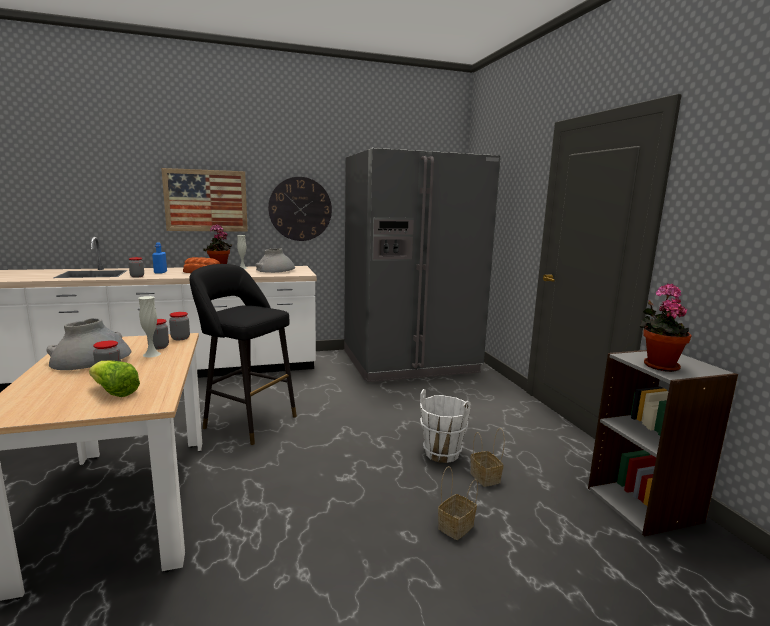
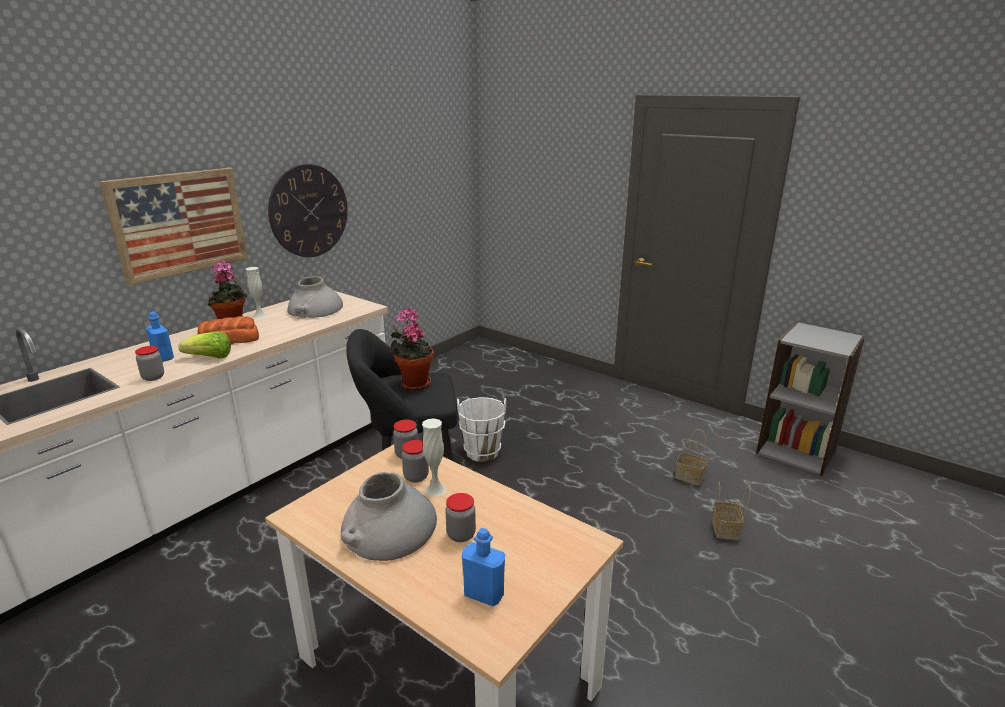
camera: 35 degrees left, 10 degrees up
(47, 399) = (484, 594): none -> blue bottle
(114, 392) = (525, 551): lettuce -> lettuce (210, 358)
(409, 362) = (470, 377): grey fridge -> none
(442, 453) = (633, 469): white bucket -> white bucket (482, 452)
(658, 365) = (822, 343): potted plant -> potted plant (413, 383)

